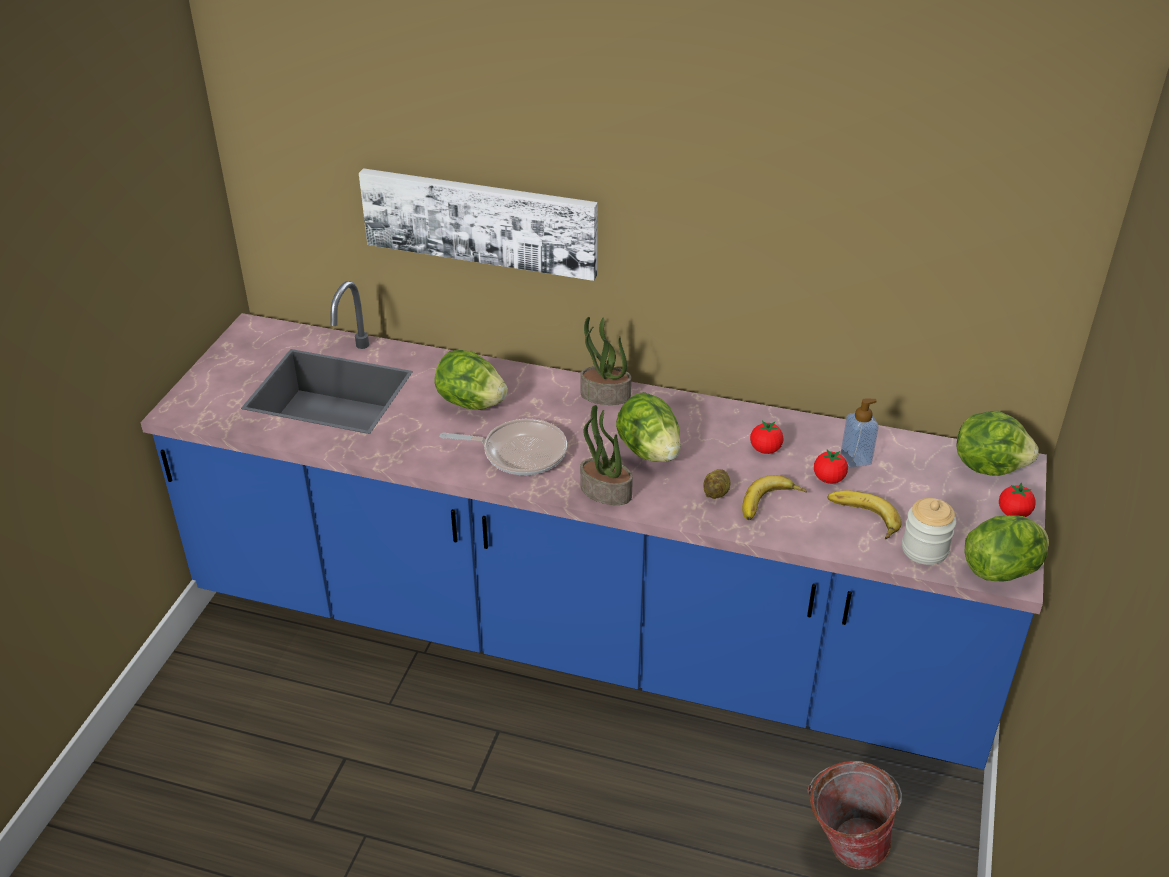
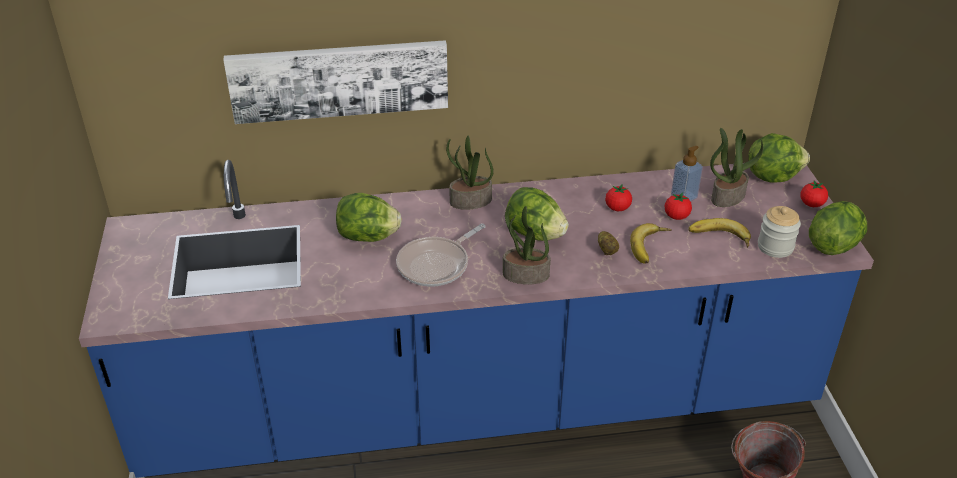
camera: 25 degrees left, 0 degrees up
(519, 452) = (436, 265): frying pan -> frying pan turned 150 degrees clockwise
(911, 473) = (728, 196): none -> potted plant

